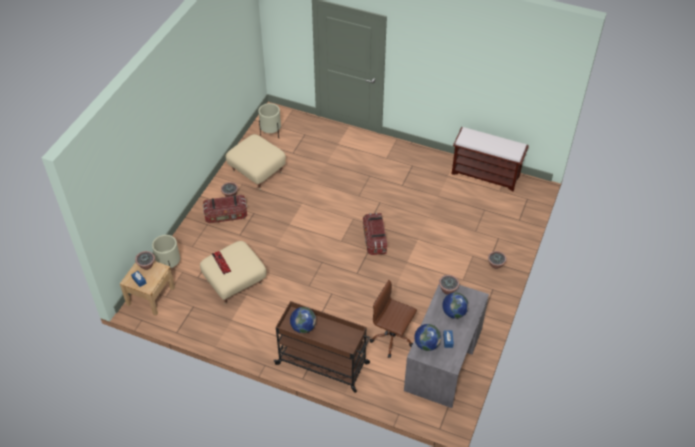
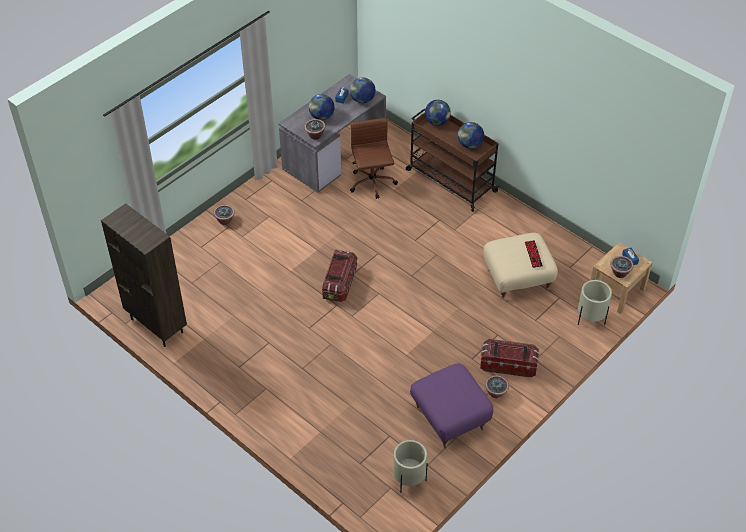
camera: 160 degrees left, 0 degrees up
(257, 172) = (449, 418): beige ottoman -> purple ottoman
(344, 344) = (437, 122): none -> globe
(393, 338) = (372, 183): brown office chair -> brown office chair turned 150 degrees counterclockwise
(486, 174) = (156, 326): brown bench -> brown bookcase

